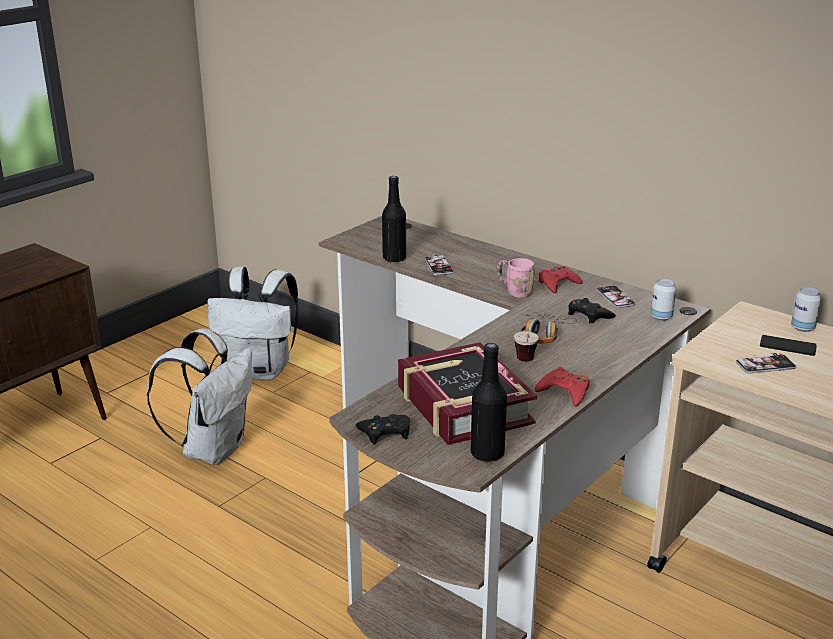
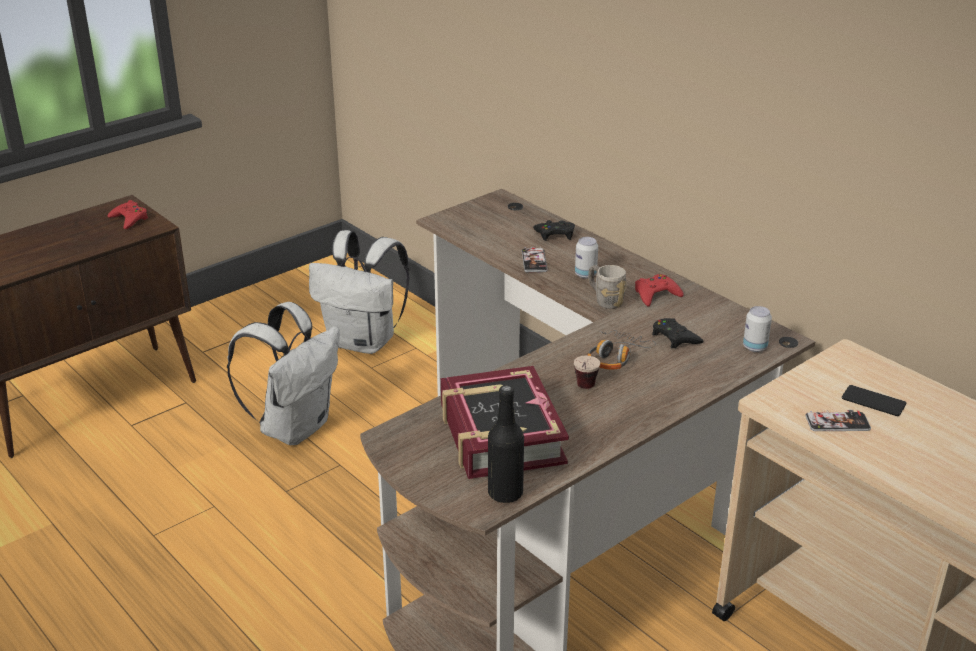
camera: 10 degrees right, 5 degrees up
(385, 433) = (410, 458): black game controller -> black game controller (555, 234)
(394, 258) = (489, 247): black bottle -> none
(514, 291) = (605, 300): pink mug -> grey mug
(564, 392) = (613, 429): red game controller -> red game controller (129, 219)
(615, 297) = (713, 318): phone -> none
(802, 328) = (901, 380): can -> can (585, 274)

